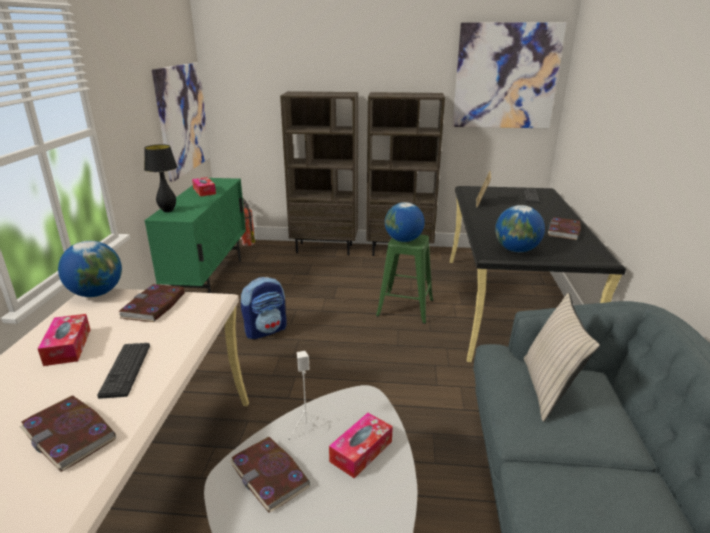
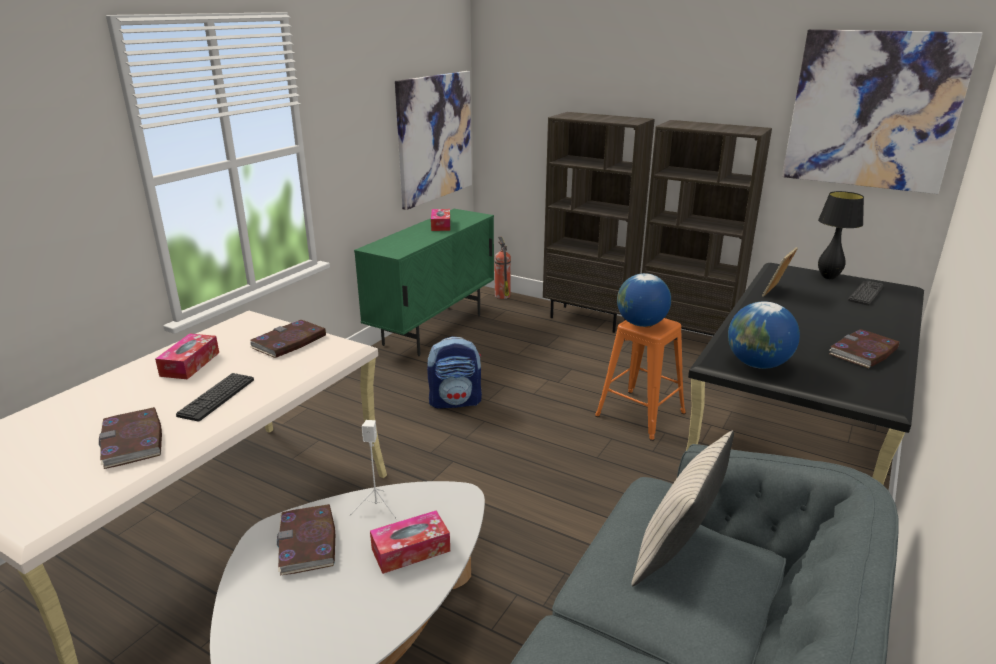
camera: 25 degrees right, 0 degrees up
(97, 293) = (251, 319): globe -> none
(168, 211) = (385, 243): black table lamp -> black table lamp (828, 277)
(404, 307) = (640, 413): green stool -> orange stool

